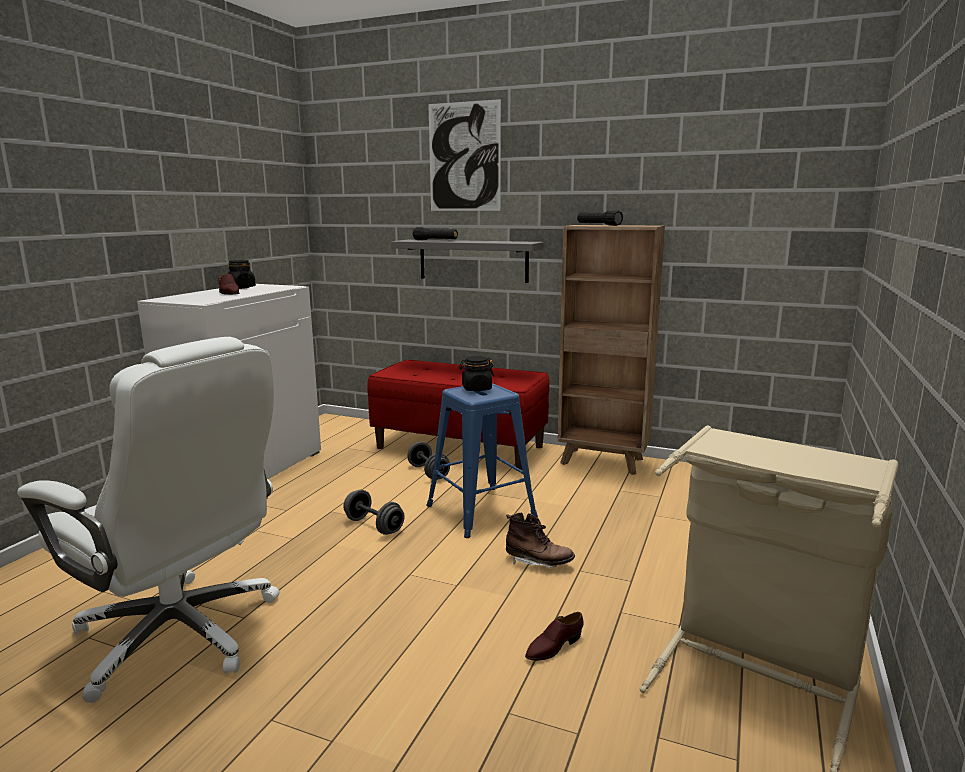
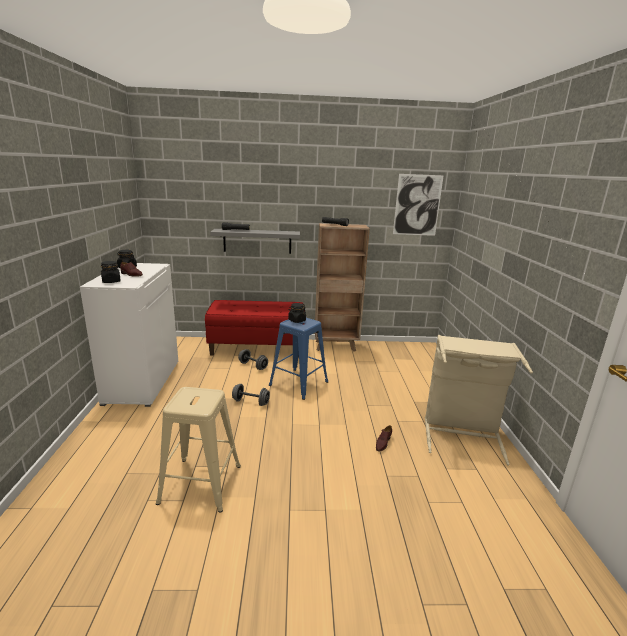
camera: 25 degrees left, 5 degrees up
(180, 635) = (201, 484): white office chair -> beige stool
(187, 298) = (111, 281): none -> black jar
(464, 157) = (251, 181): picture -> picture (417, 205)
(538, 562) = (347, 405): brown boot -> none

